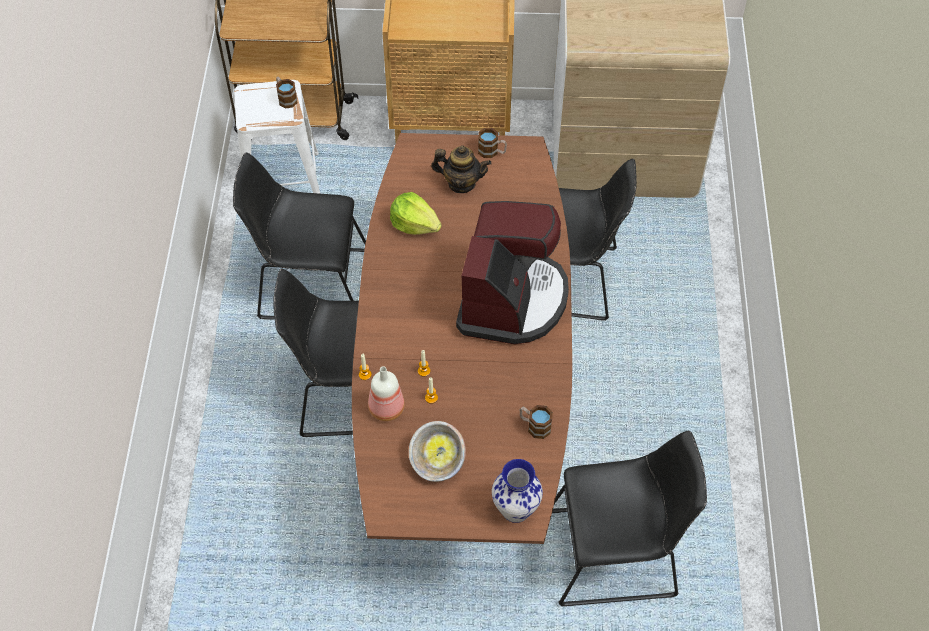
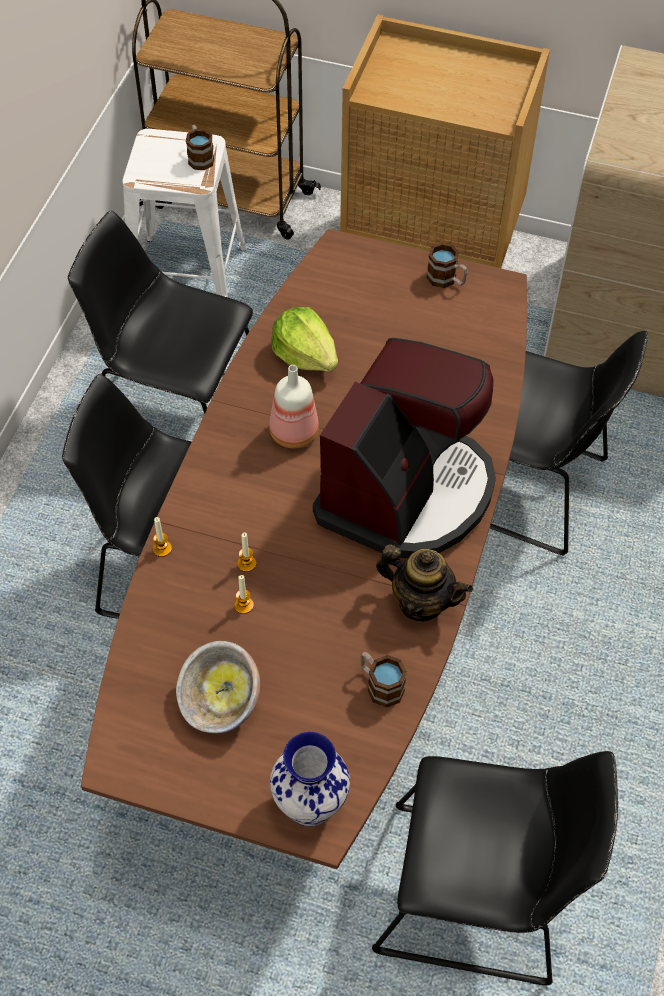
camera: 15 degrees right, 0 degrees up
(387, 409) = (175, 606): bottle -> bottle (294, 434)
(461, 183) = (389, 313): teapot -> teapot (421, 602)

